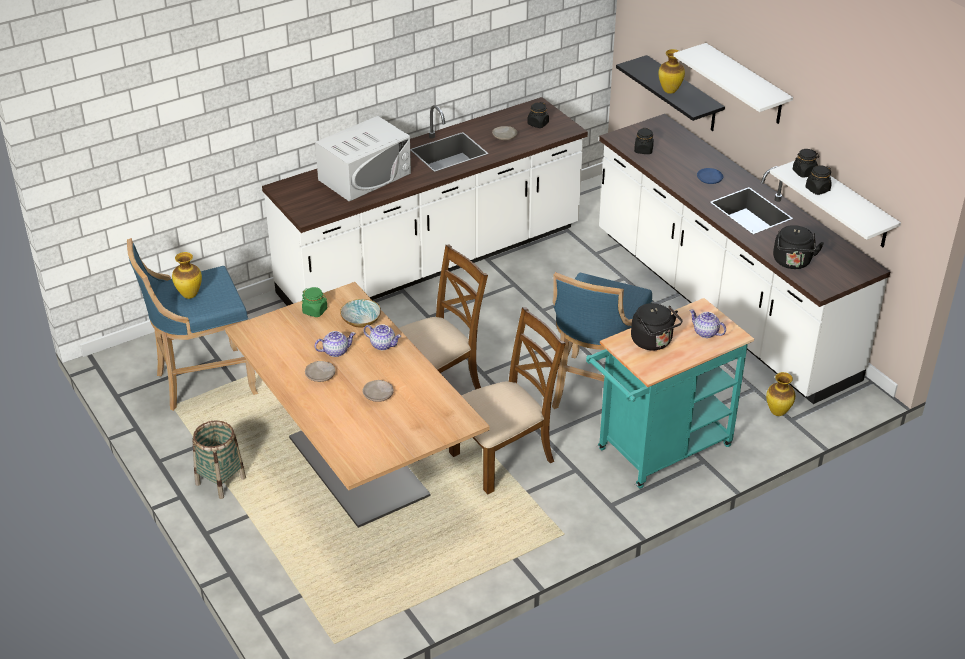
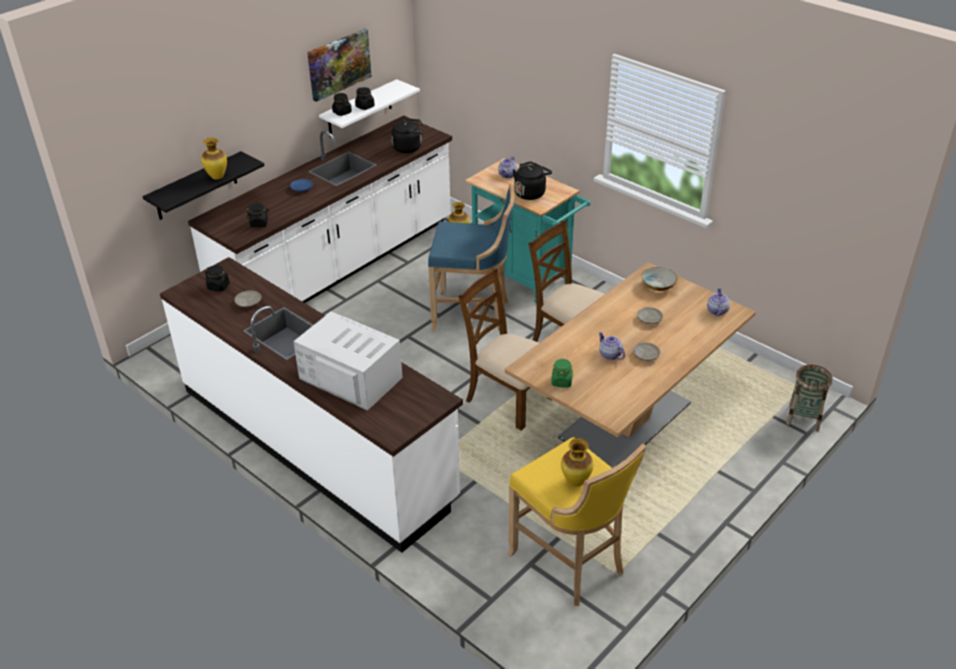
camera: 105 degrees left, 0 degrees up
(202, 382) = (571, 563): blue stool -> yellow stool
(221, 481) = (691, 501): basket -> basket (803, 417)
(361, 321) = (561, 350): bowl -> bowl (657, 286)
(383, 345) = (586, 331): teapot -> teapot (716, 310)
(746, 85) = (254, 113): white shelf -> none
(839, 129) = (339, 64): none -> picture

